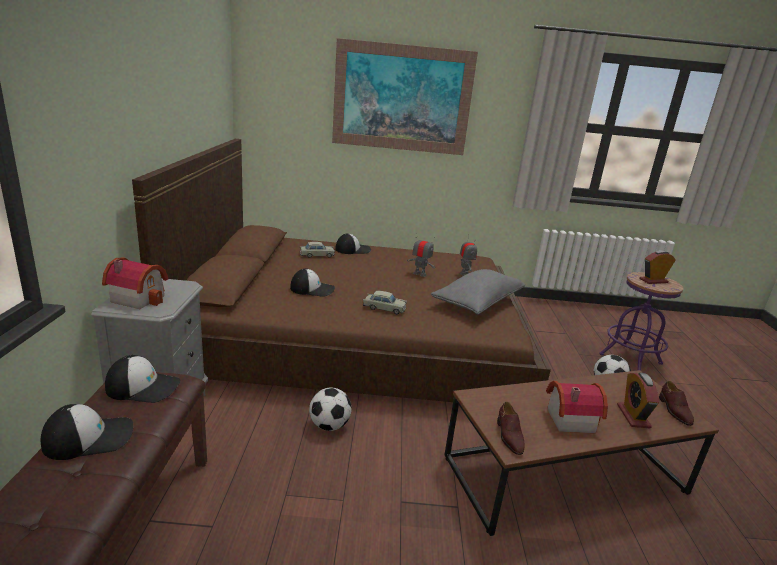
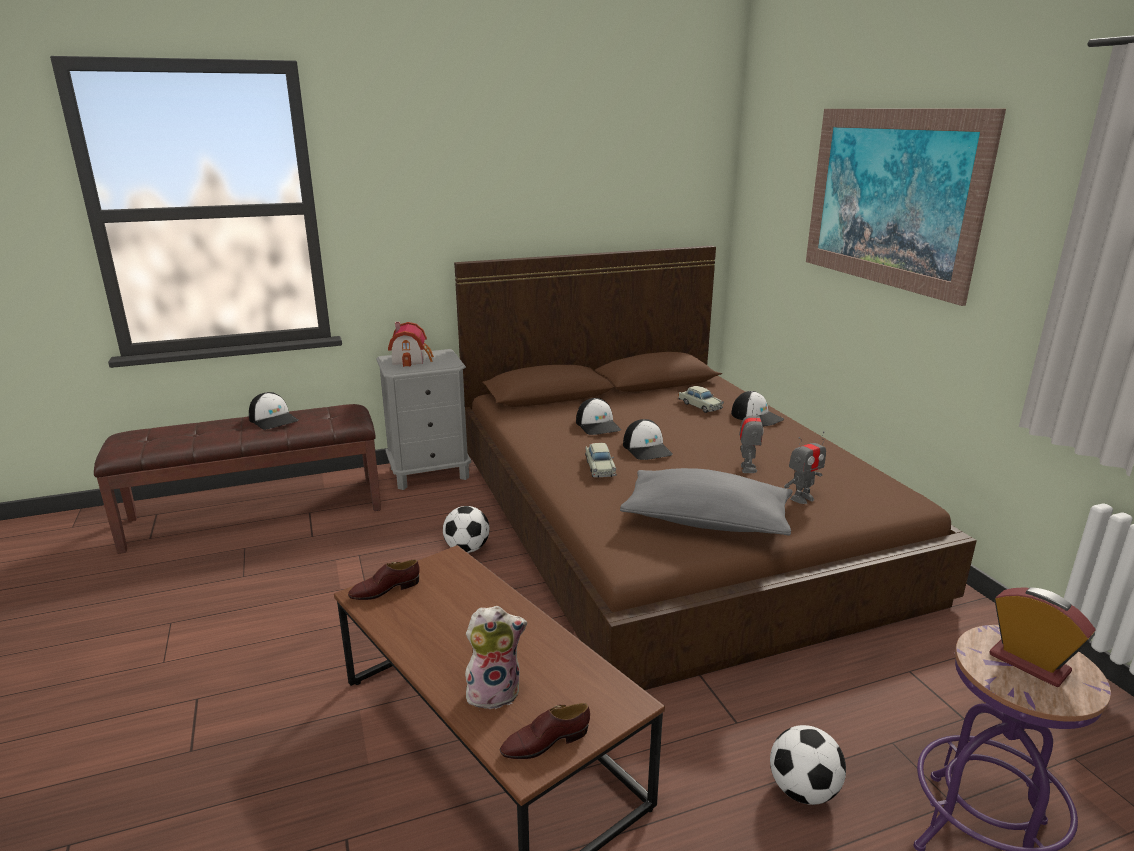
camera: 70 degrees right, 0 degrees up
(143, 387) = (339, 414): cap -> cap (647, 449)
(568, 418) = (449, 630): toy house -> none
(633, 416) = (494, 692): alarm clock -> plush toy

